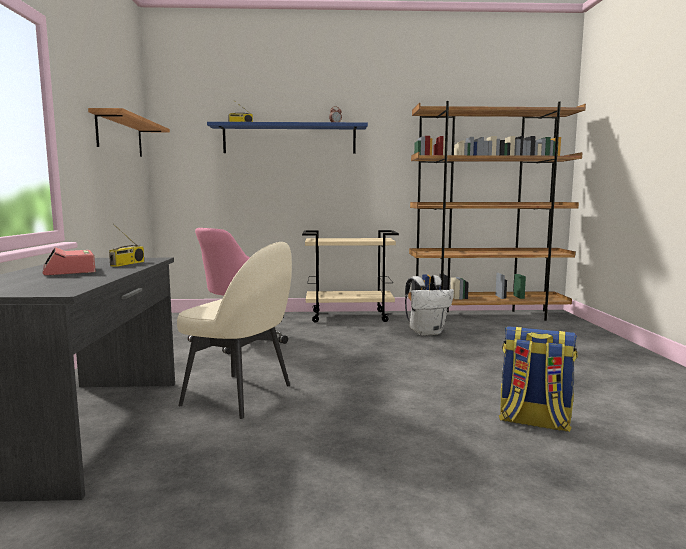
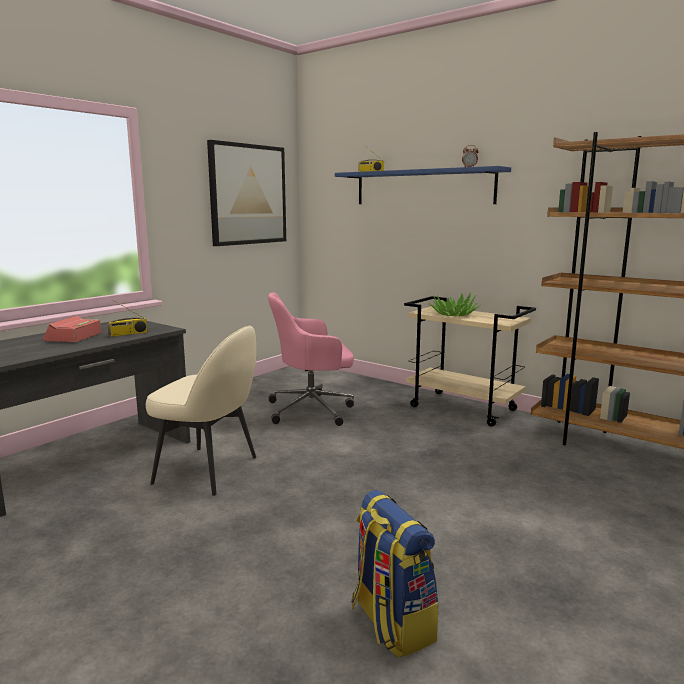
camera: 40 degrees right, 5 degrees up
(120, 136) = (248, 194): shelf -> picture
(240, 395) = (209, 470): beige chair -> beige chair turned 45 degrees counterclockwise
(340, 240) = (453, 314): none -> potted plant
(426, 332) = (511, 456): white backpack -> none

